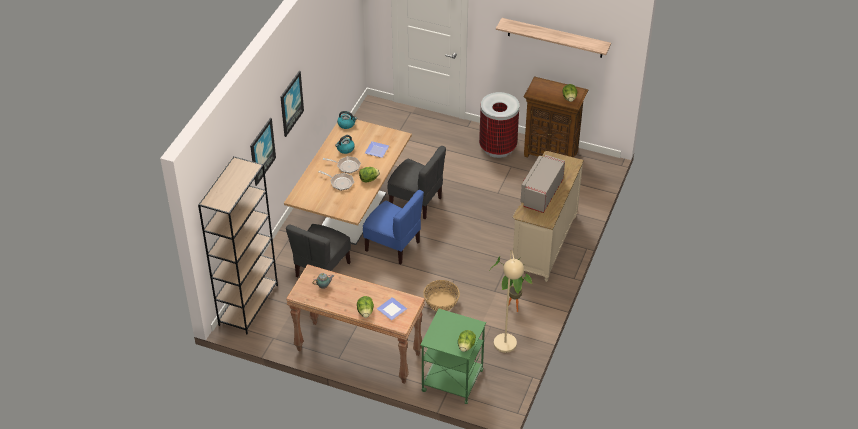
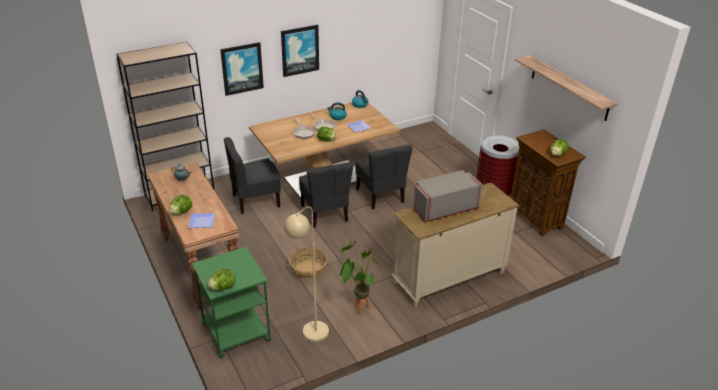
camera: 40 degrees right, 10 degrees down
(393, 246) = (325, 213): blue chair -> grey chair

